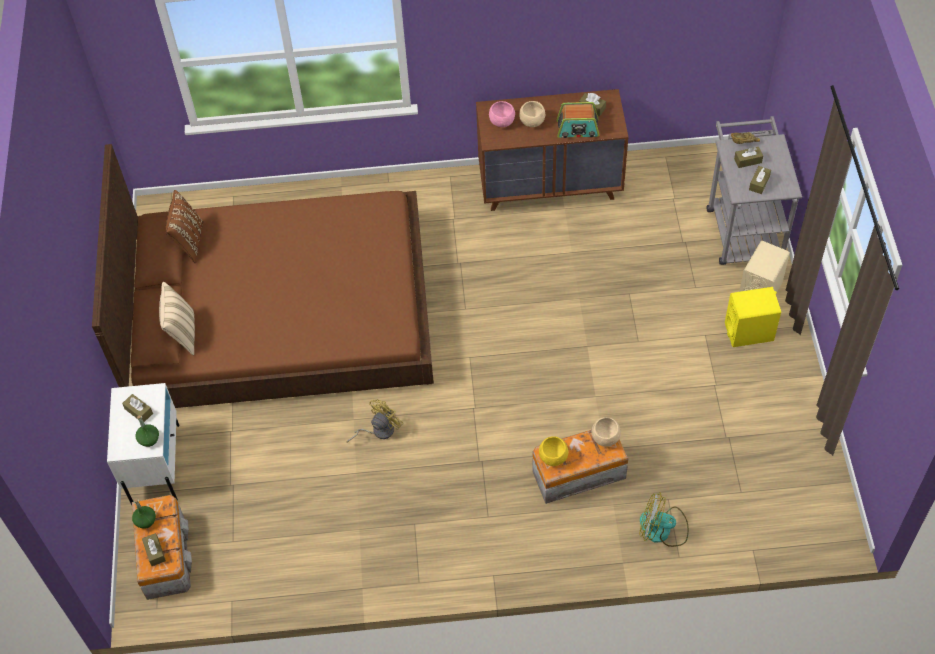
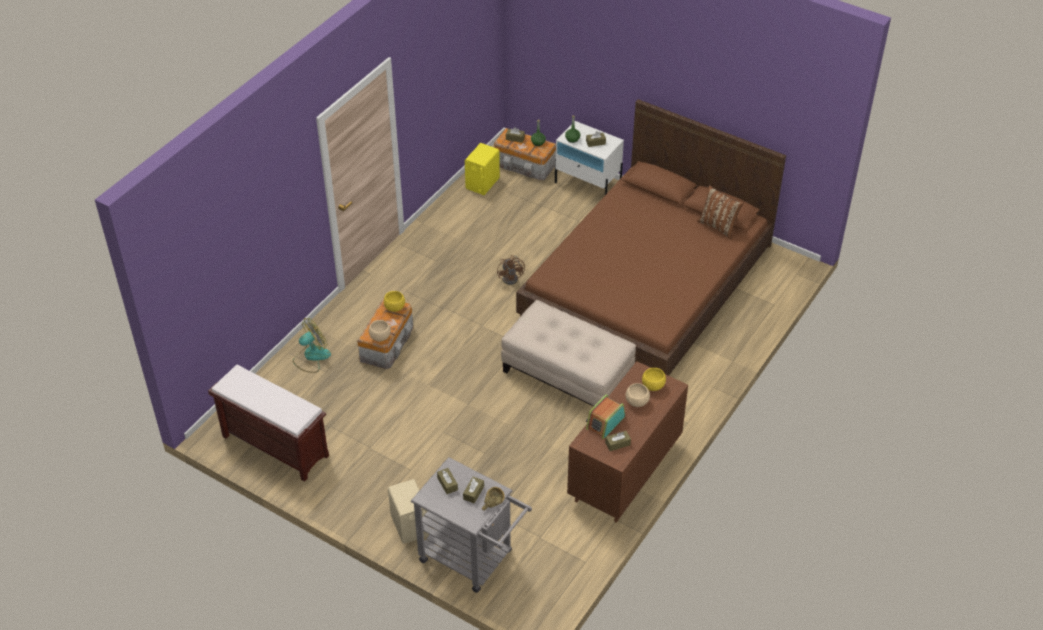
camera: 125 degrees right, 10 degrees down
(182, 333) = (645, 194): beige pillow -> none
(378, 431) = (512, 277): yellow fan -> brown fan
(473, 294) = (568, 374): none -> beige ottoman
(502, 122) = (653, 386): pink bowl -> yellow bowl
(749, 332) = (386, 495): yellow speaker -> yellow speaker (482, 183)
(797, 465) = (274, 446): none -> brown bench

